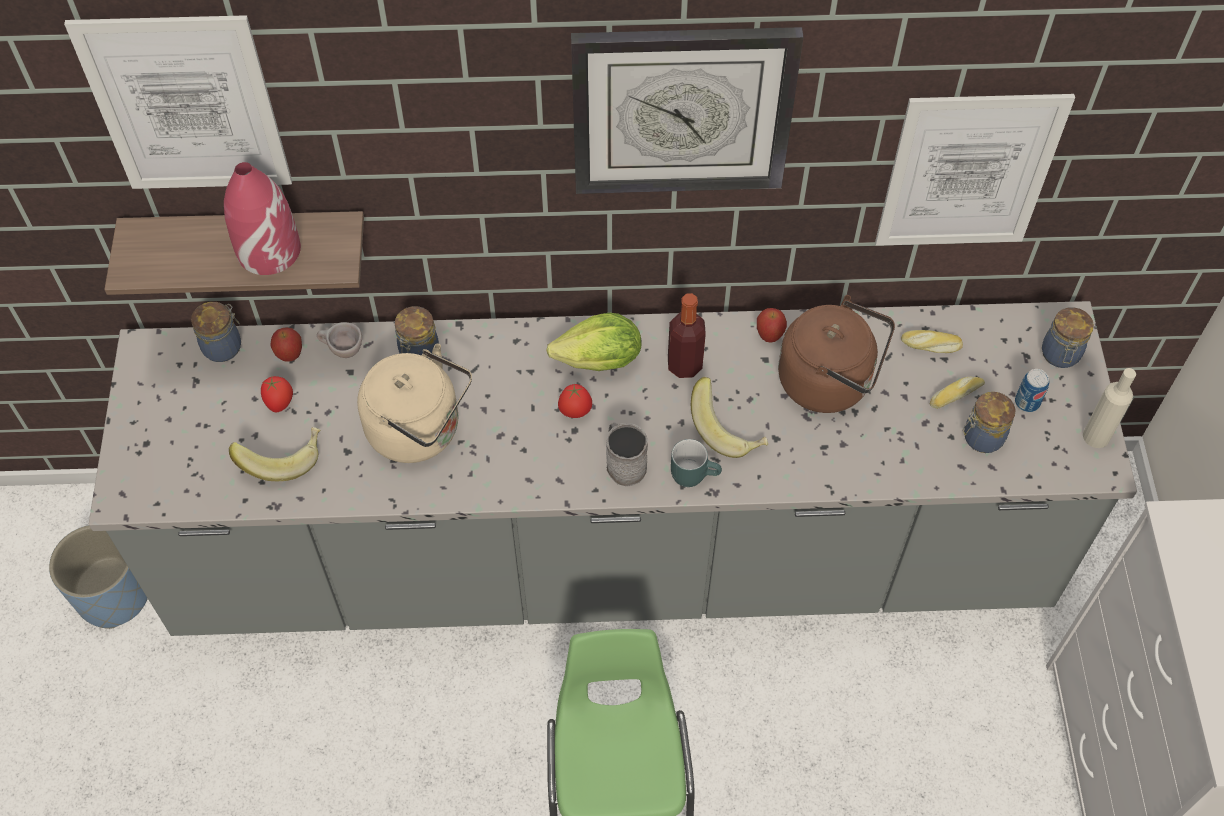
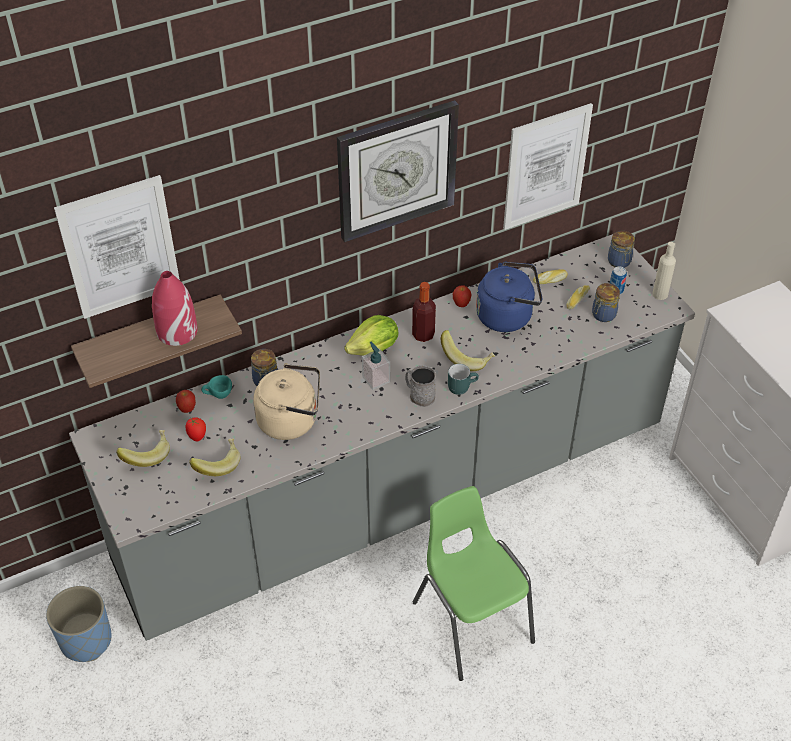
camera: 25 degrees left, 10 degrees down
(199, 405) = (146, 455): none -> banana
(224, 346) = (142, 419): jar -> none
(342, 351) = (218, 396): beige cup -> turquoise cup
(575, 412) = (376, 379): tomato -> soap dispenser
(830, 382) = (508, 315): brown kettle -> blue kettle

